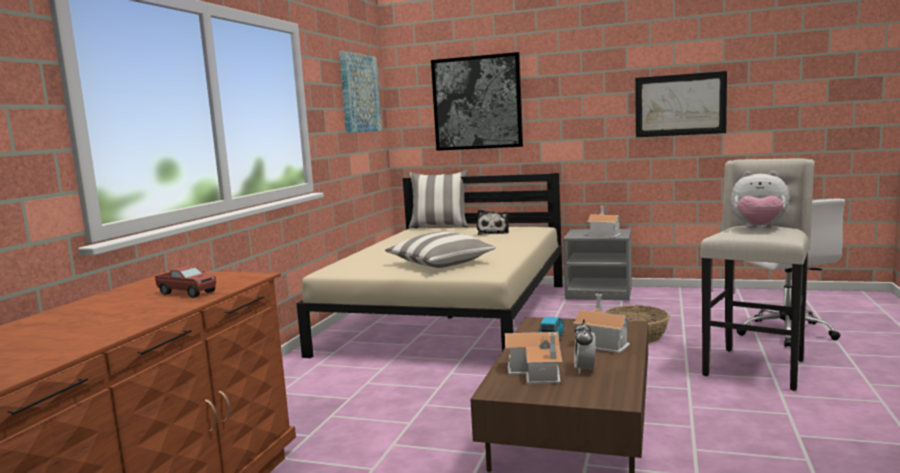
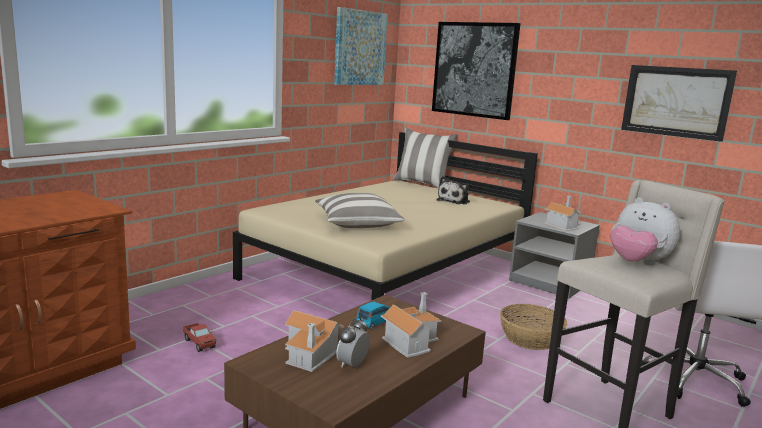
camera: 20 degrees right, 5 degrees up
(187, 293) = (37, 214): toy truck -> toy truck (199, 343)

